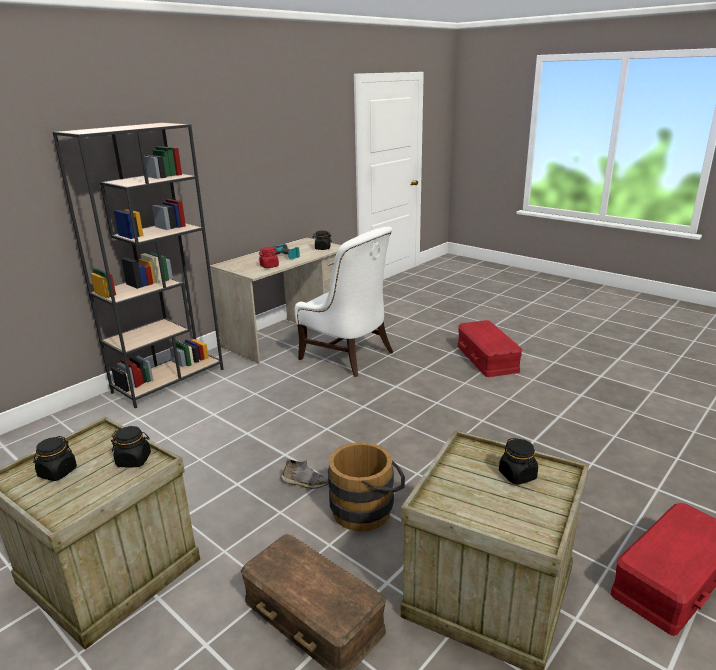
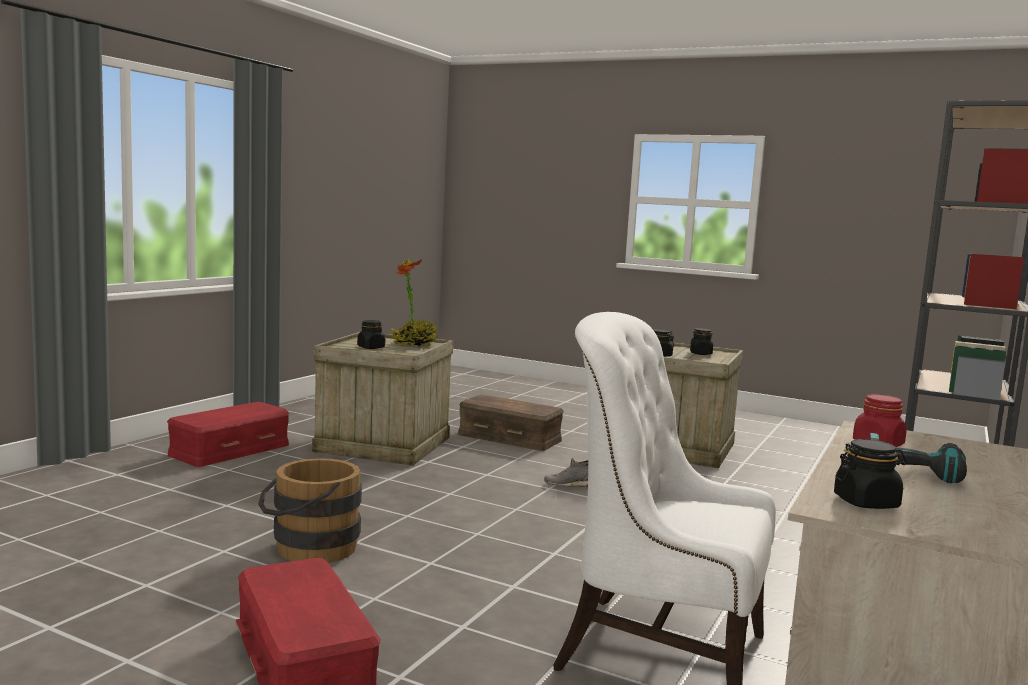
camera: 165 degrees right, 15 degrees down
(367, 509) = (494, 472): brown bucket -> brown bucket (308, 549)
(460, 495) = (414, 344): none -> potted plant

